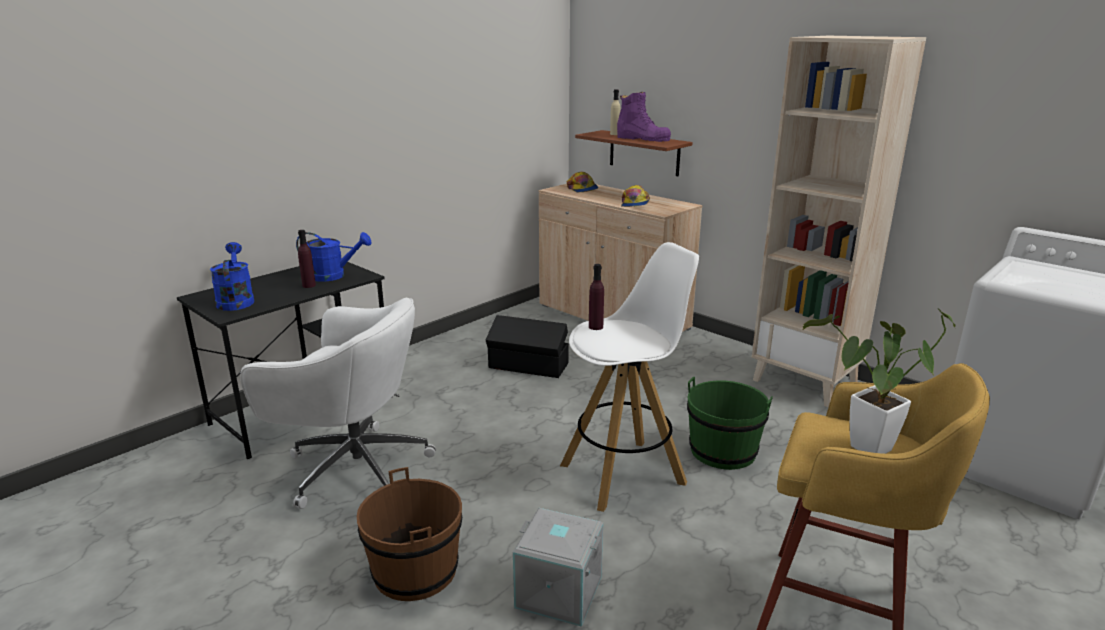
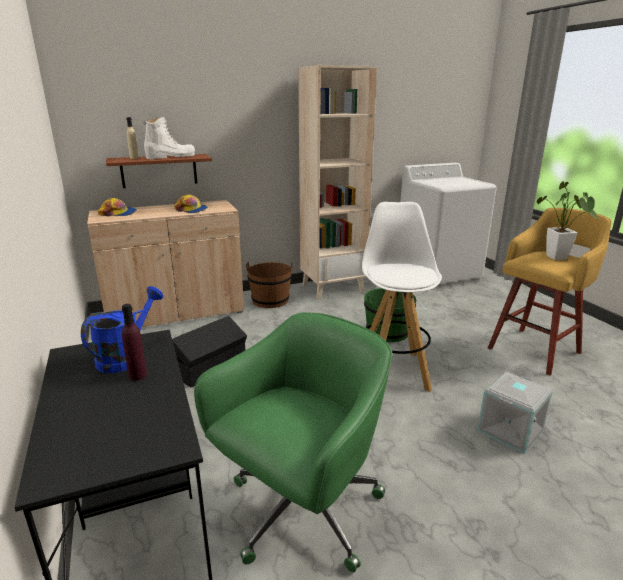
camera: 65 degrees left, 0 degrees up
(235, 300) = (121, 438): blue watering can -> none
(353, 467) = (301, 511): white office chair -> green office chair
(415, 571) = (476, 496): brown bucket -> brown bucket (270, 300)
(595, 327) = (382, 274): purple bottle -> none
(643, 139) = (171, 157): purple boot -> white boot

